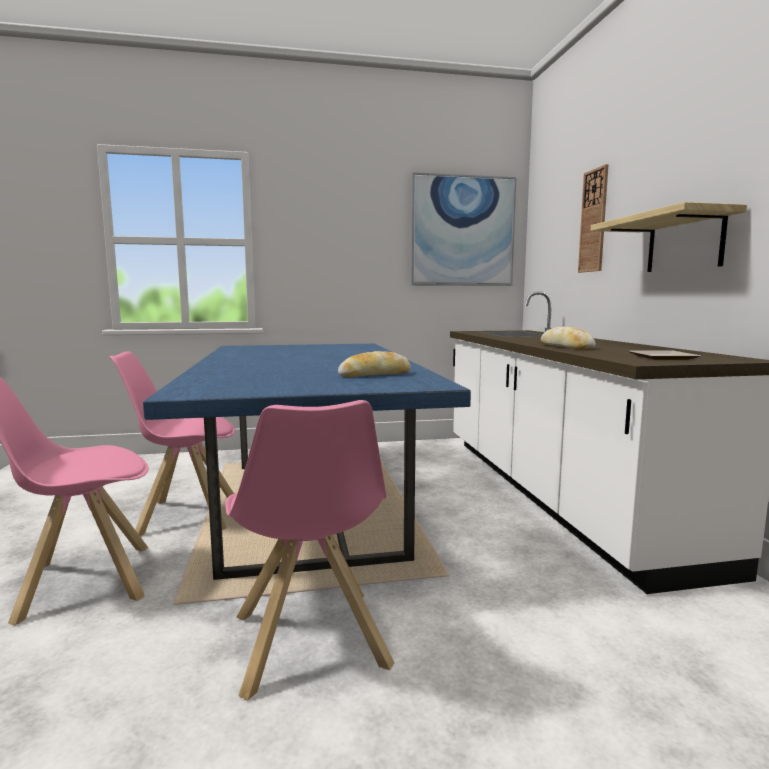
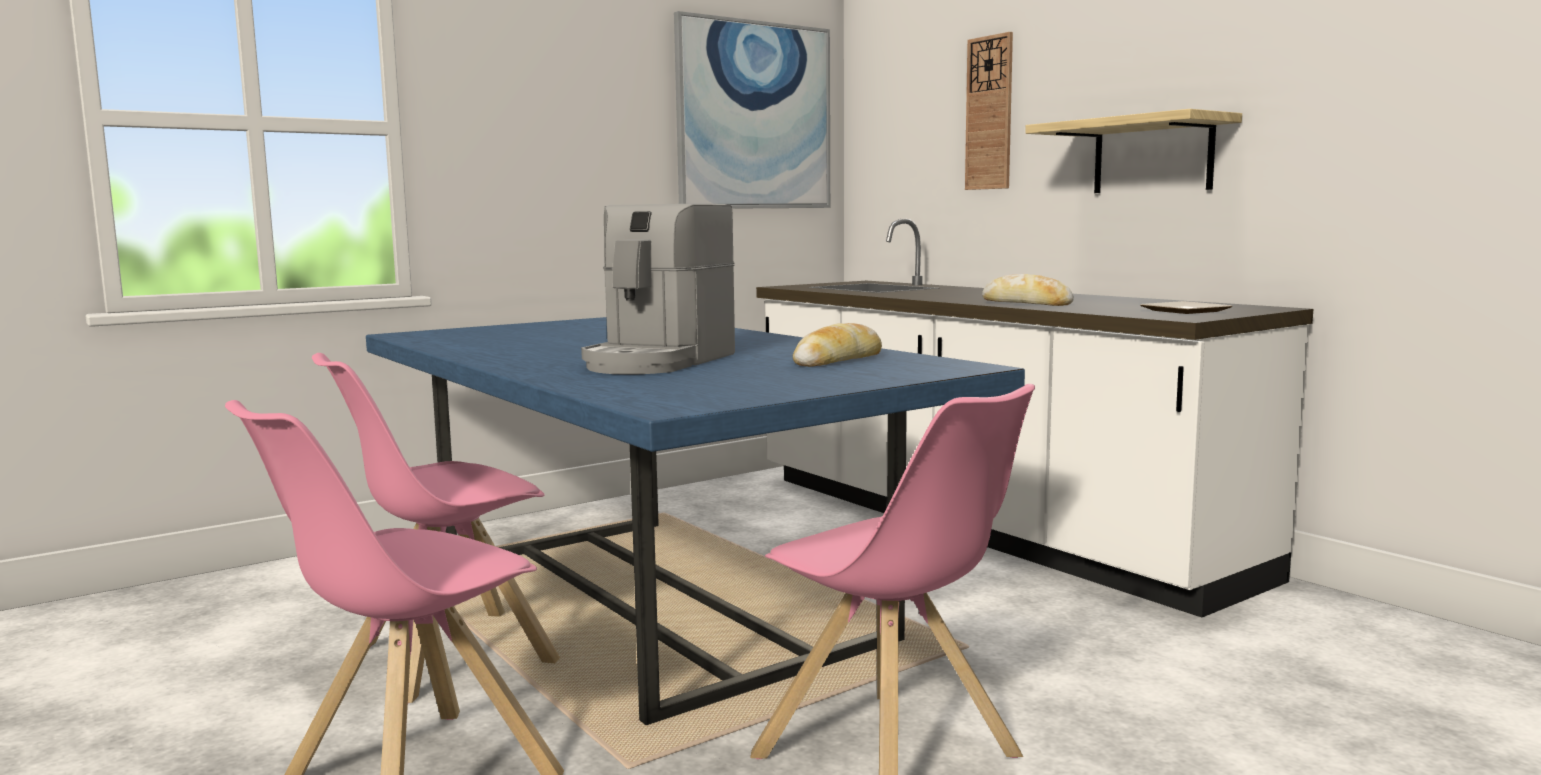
camera: 25 degrees left, 0 degrees up
(281, 368) = (658, 362): none -> coffee machine

